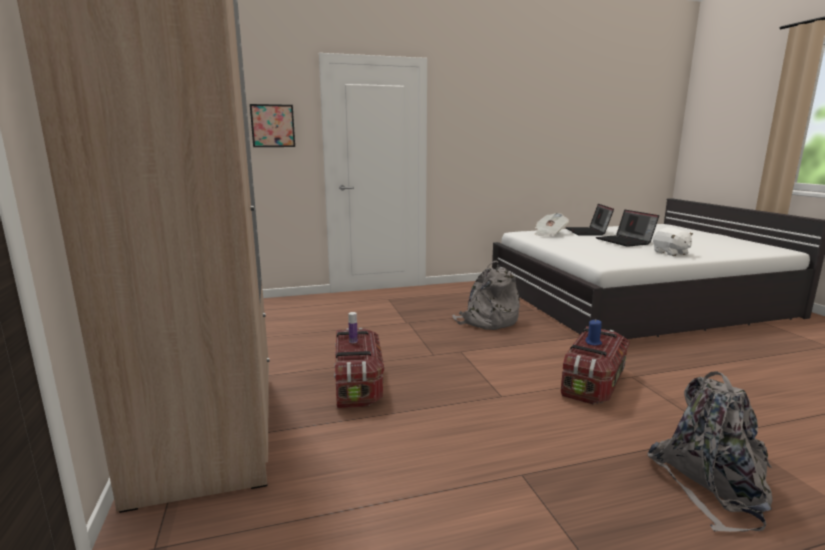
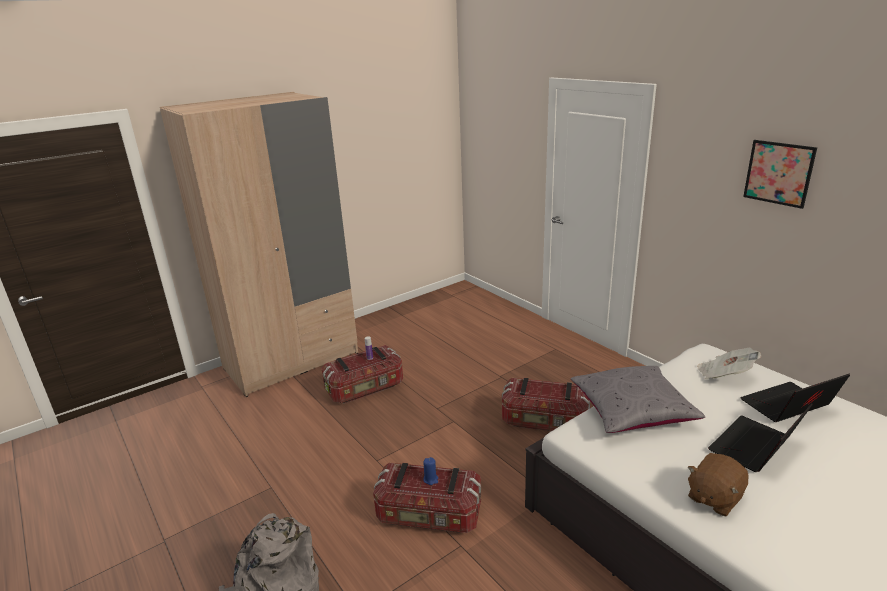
camera: 70 degrees right, 10 degrees up
(272, 126) = (512, 147): picture -> picture (778, 173)
(487, 321) = (544, 421): grey backpack -> storage box
(580, 251) = (632, 411): none -> grey pillow
(670, 253) = (714, 497): white plush toy -> brown plush toy

